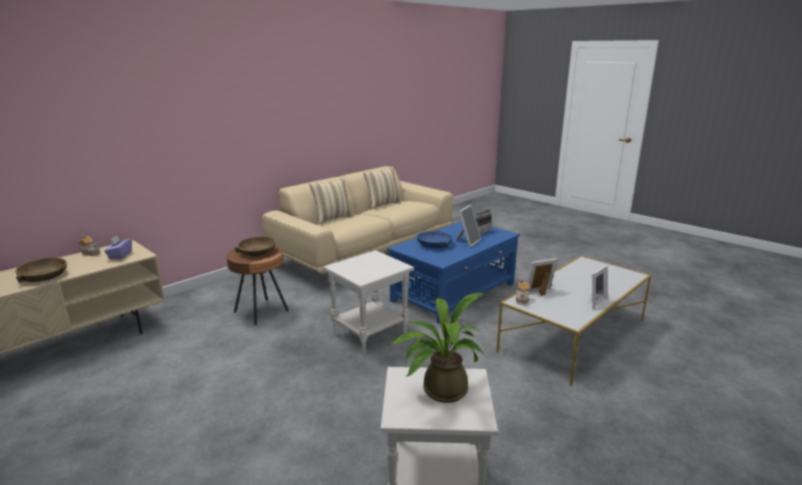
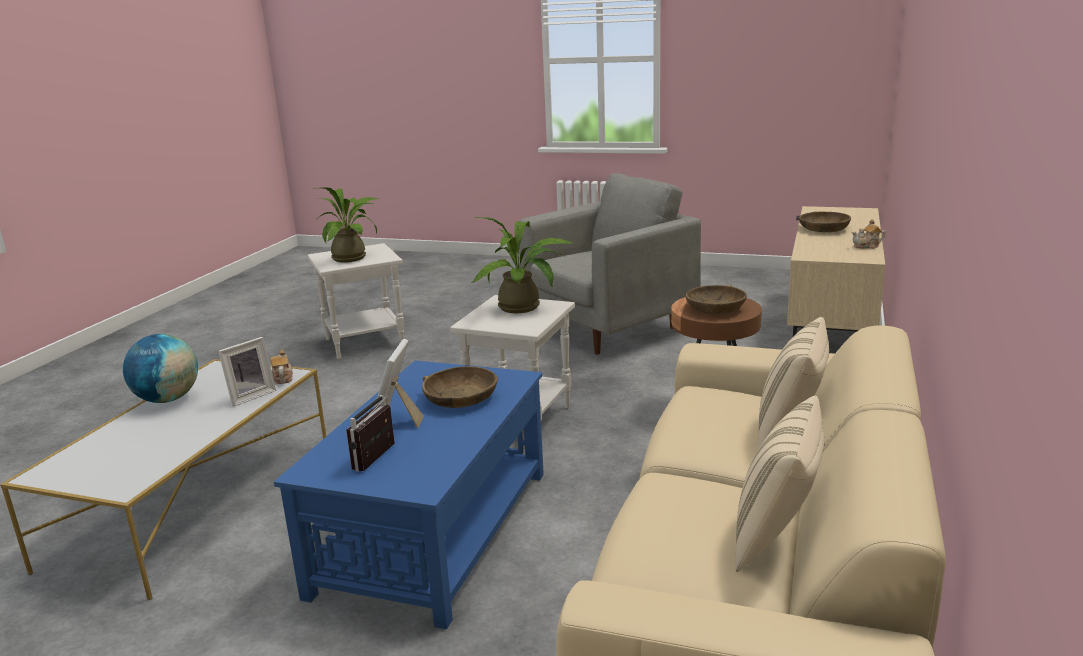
camera: 155 degrees right, 0 degrees up
(120, 255) = (826, 251): purple tissue box -> none
(193, 408) = (609, 329): none -> grey armchair
(357, 268) = (524, 308): none -> potted plant
(434, 245) = (460, 398): blue bowl -> brown bowl
(594, 302) = (167, 399): picture frame -> globe

